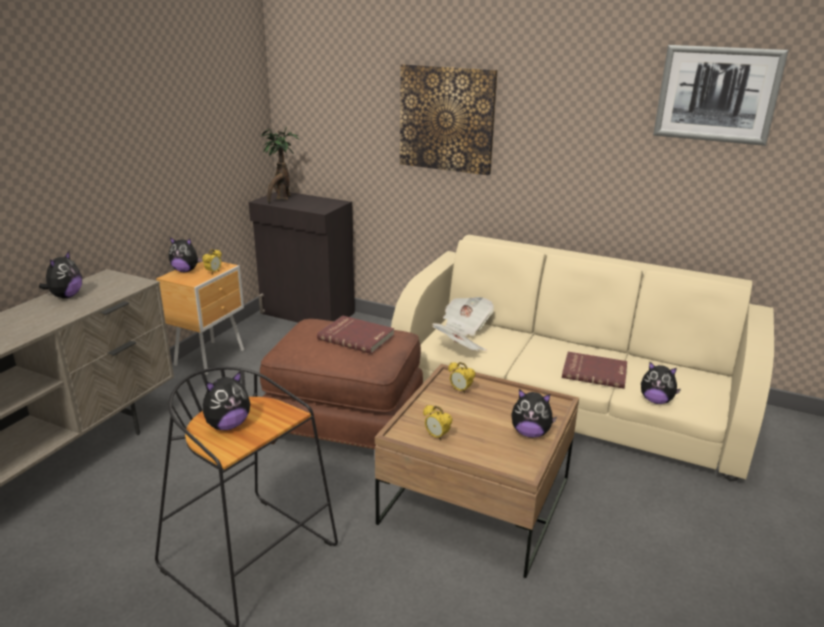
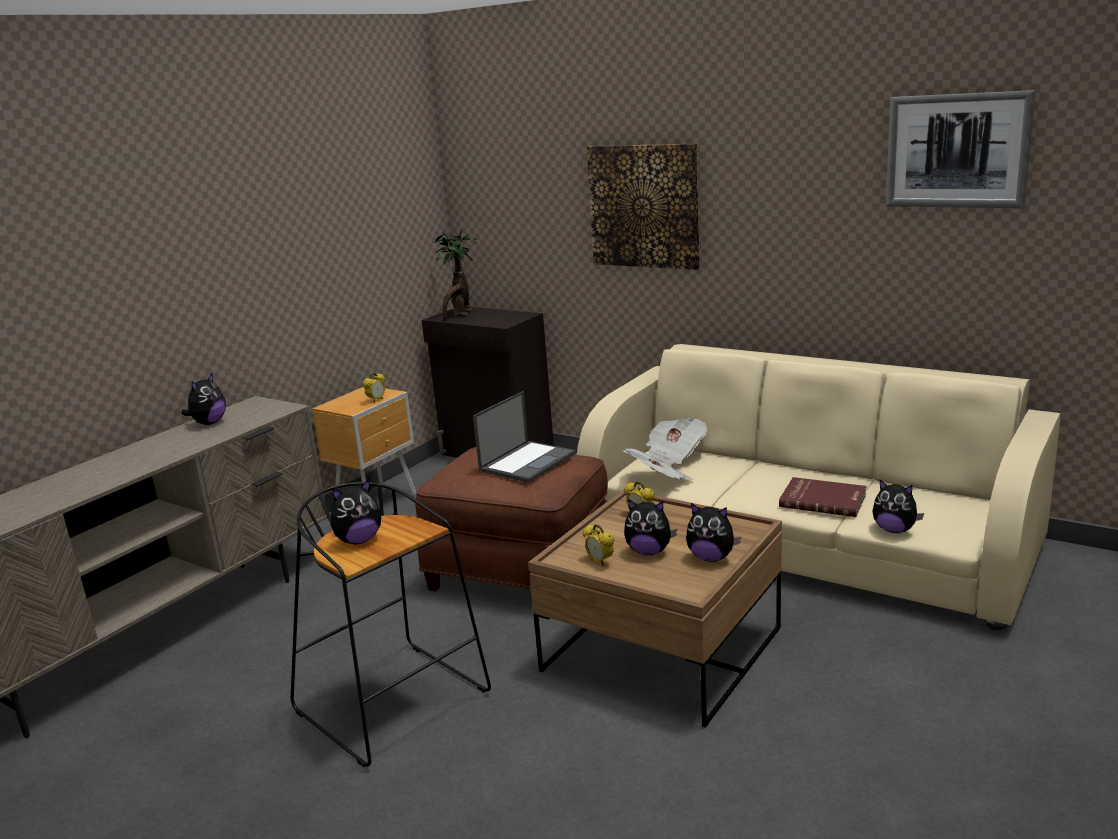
camera: 10 degrees right, 5 degrees down
(186, 271) = (346, 399): plush toy -> plush toy (649, 551)
(357, 336) = (528, 462): red book -> laptop

